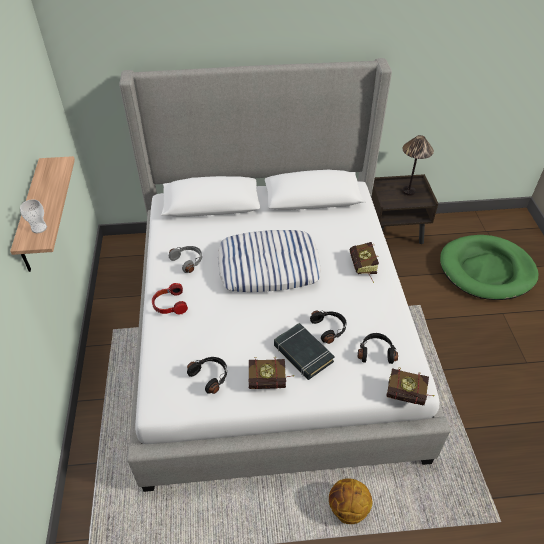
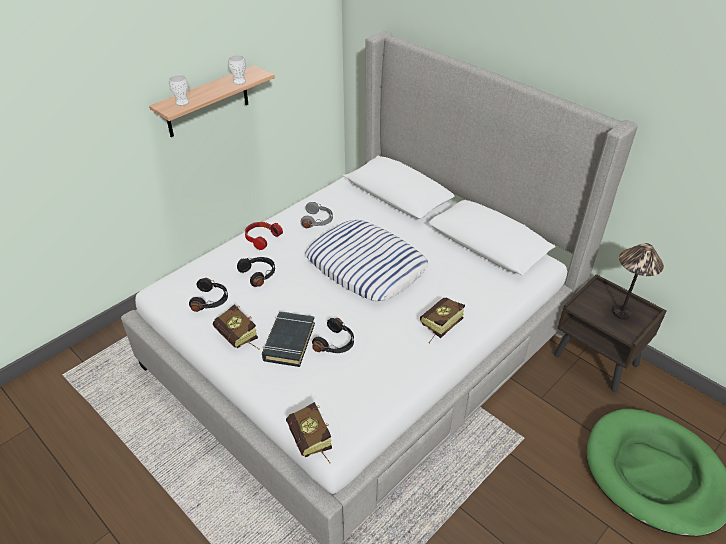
camera: 50 degrees right, 5 degrees down
(55, 179) = (239, 81): none -> cup
(347, 509) = (226, 513): basketball -> none
(376, 352) = (341, 390): black headphones -> black headphones (259, 274)

